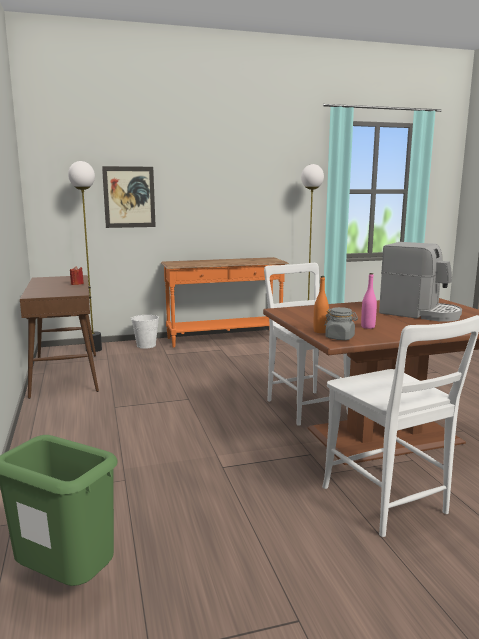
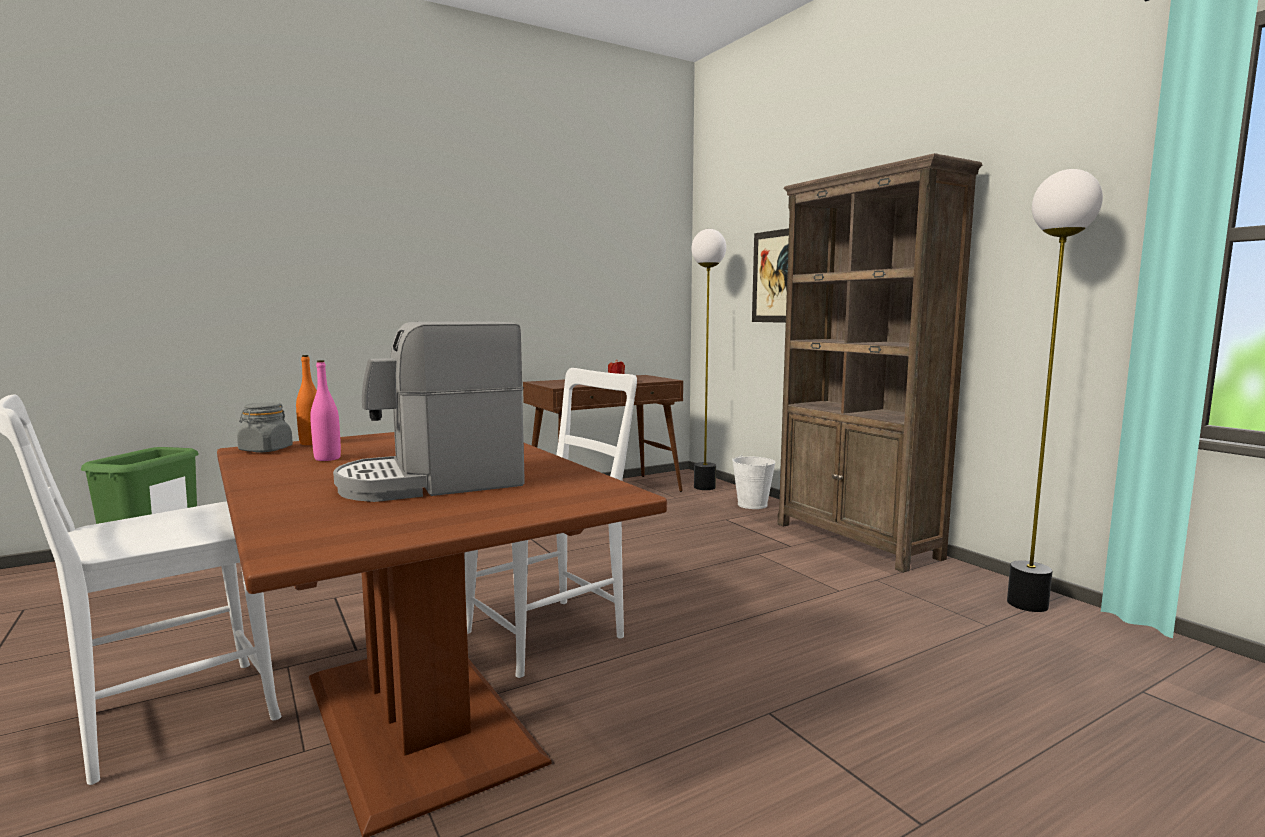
camera: 75 degrees right, 5 degrees down
(225, 338) = (856, 541): orange console table -> brown bookcase
(419, 313) = (433, 483): coffee machine -> coffee machine turned 45 degrees clockwise

